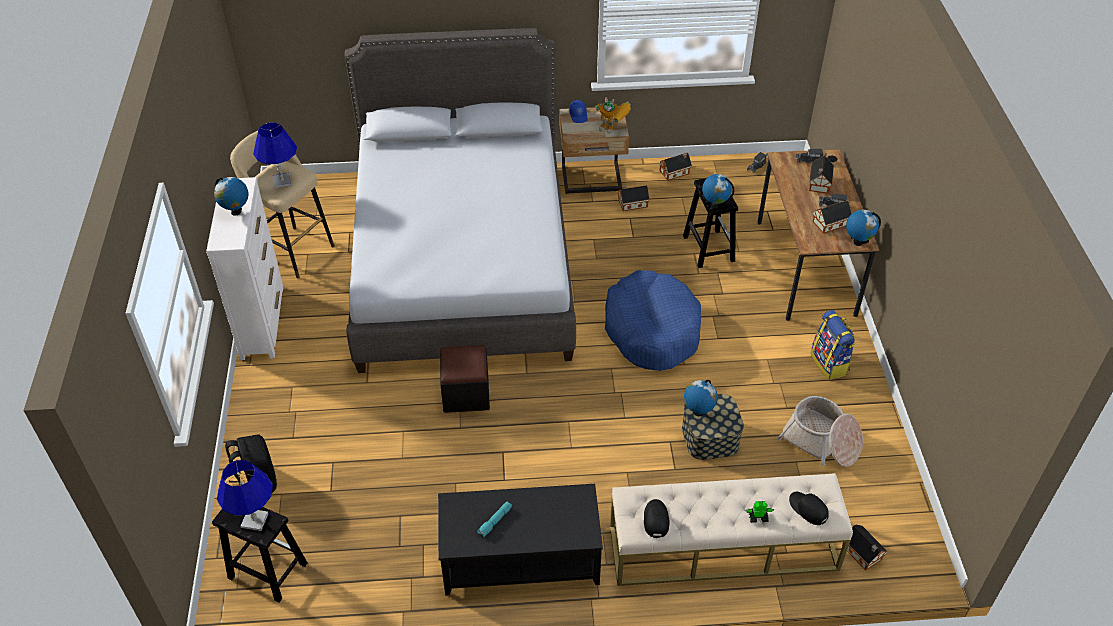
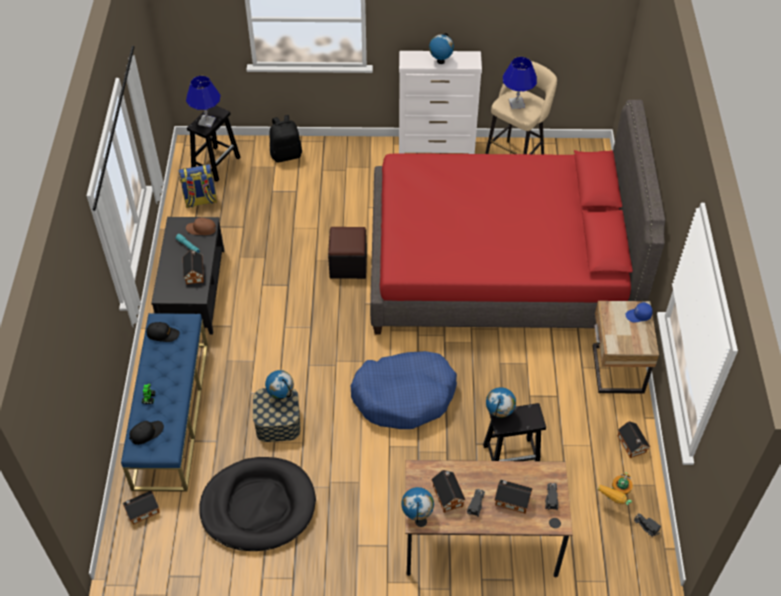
camera: 95 degrees right, 5 degrees up
(461, 261) = (499, 265): grey bed -> red bed
(462, 510) = (201, 229): none -> brown cap
(613, 129) = (617, 342): toy robot -> toy robot (614, 501)
(631, 203) = (579, 399): toy house -> toy house (194, 272)
(722, 548) = (171, 414): beige bench -> blue bench
(821, 441) = (258, 506): basket -> black dog bed
(830, 363) = (347, 534): backpack -> backpack (200, 201)

